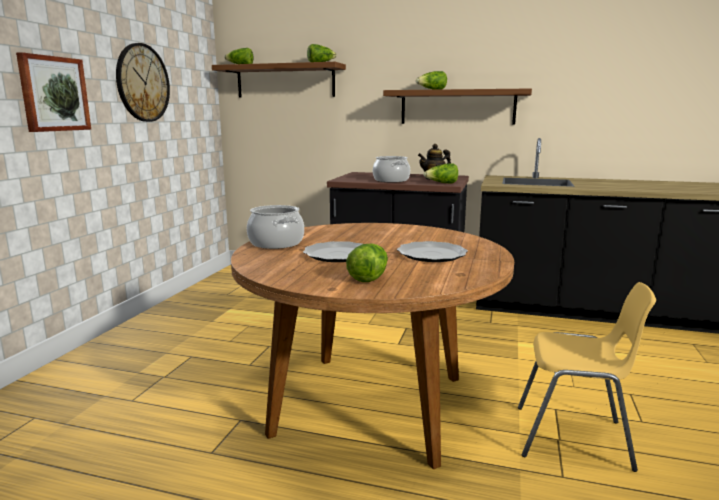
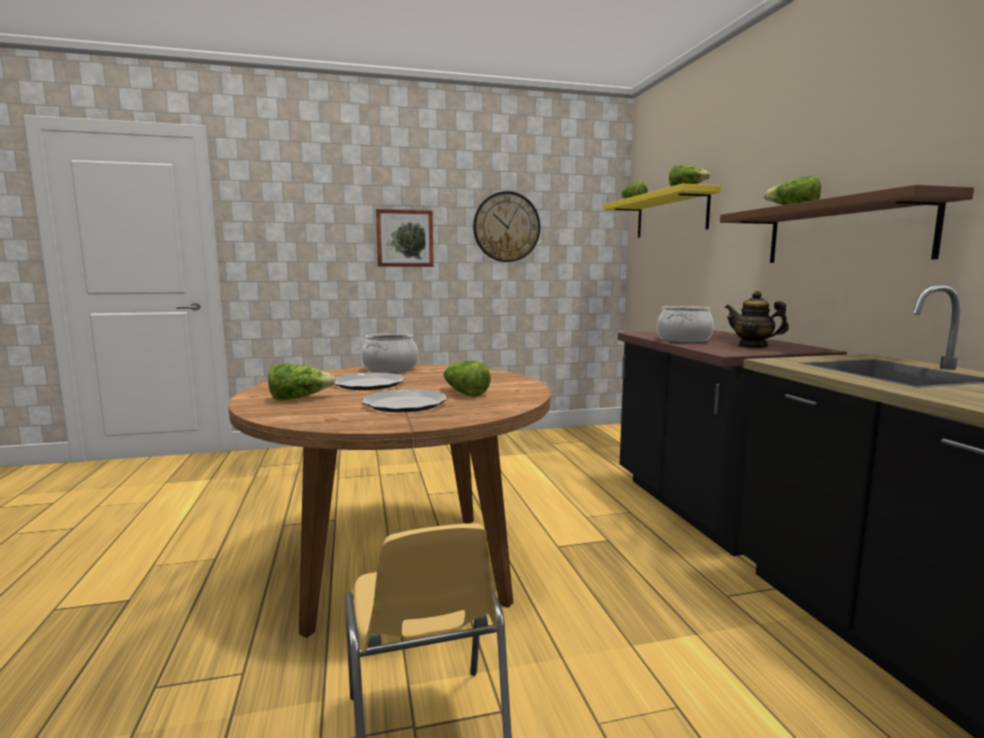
camera: 60 degrees right, 5 degrees down
(285, 81) = (670, 215): brown shelf -> yellow shelf
(442, 183) = (721, 350): lettuce -> lettuce (464, 393)

